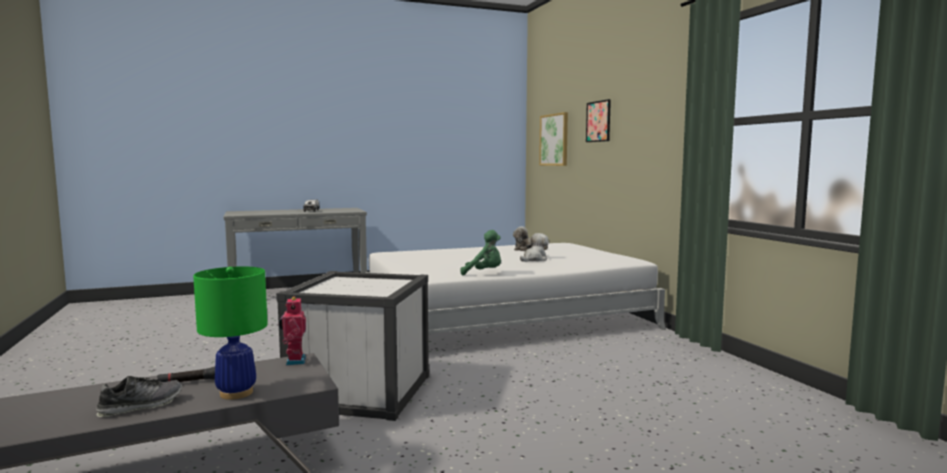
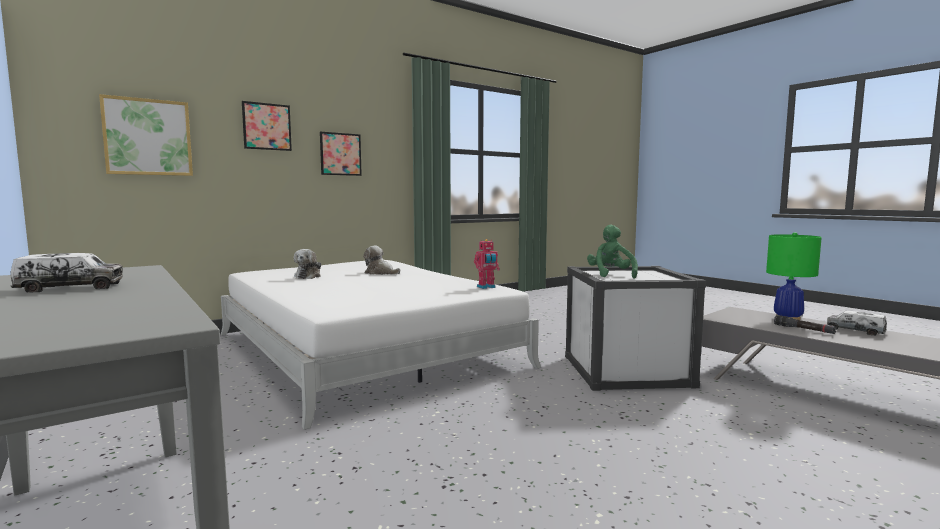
camera: 105 degrees left, 0 degrees up
(141, 406) = (855, 330): shoe -> toy truck
(294, 361) = (720, 318): toy robot -> toy robot (486, 287)
(484, 273) = (462, 279): green plush toy -> green plush toy (610, 275)
(639, 140) = (340, 154): none -> picture

